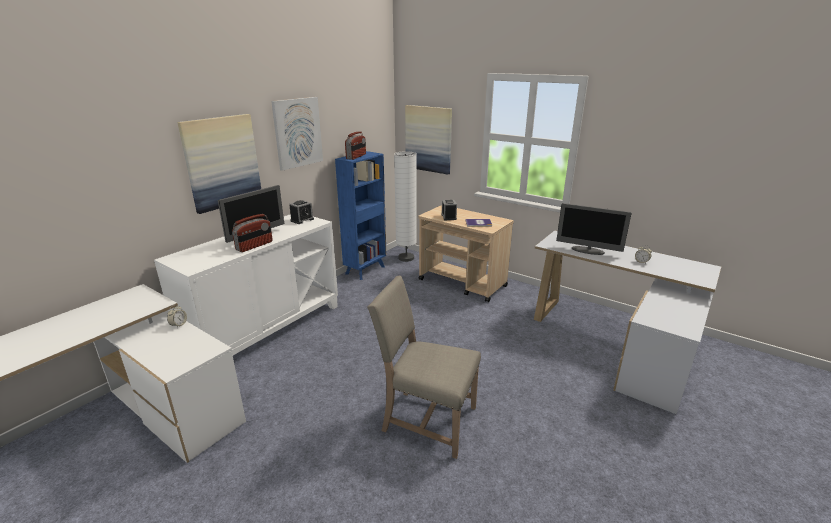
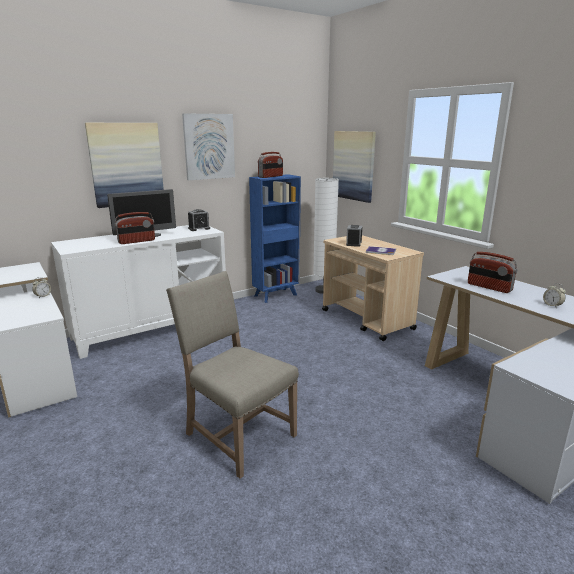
camera: 20 degrees right, 5 degrees down
(588, 251) = (489, 287): monitor -> radio

